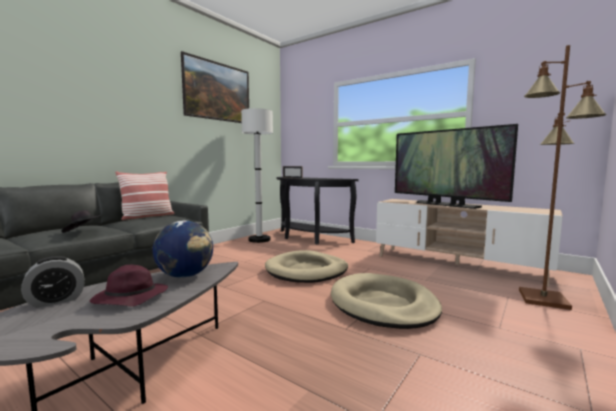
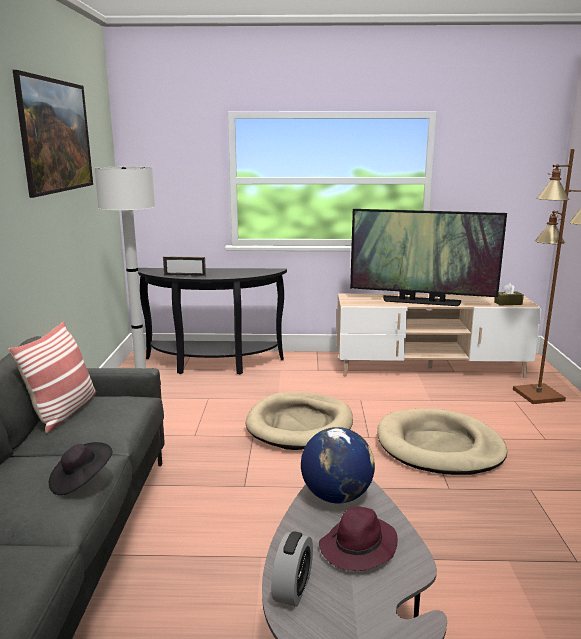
camera: 35 degrees left, 10 degrees up
(529, 211) = (508, 303): none -> brown tissue box

